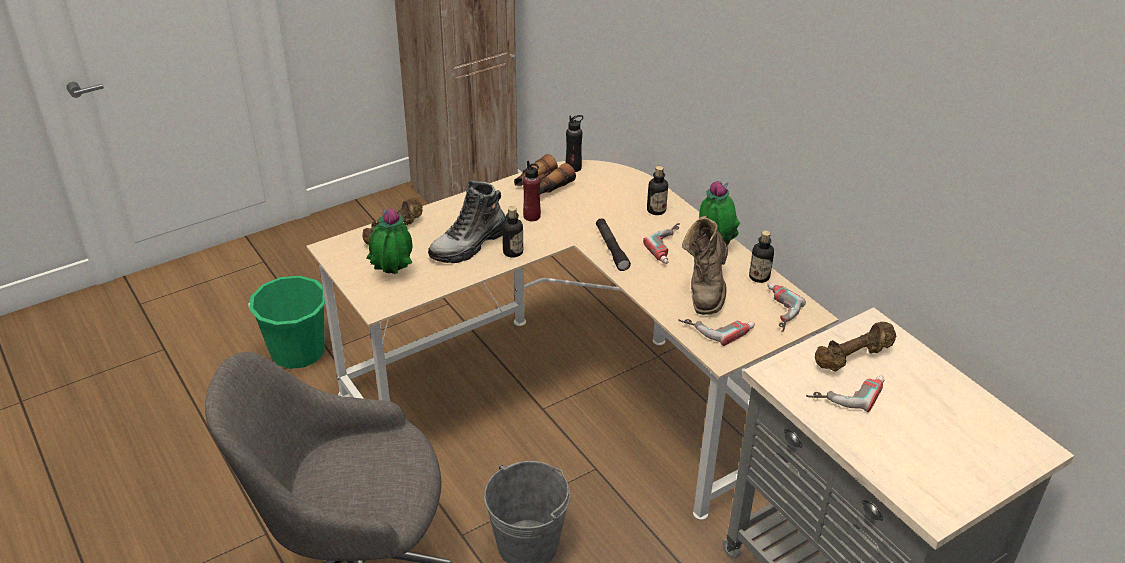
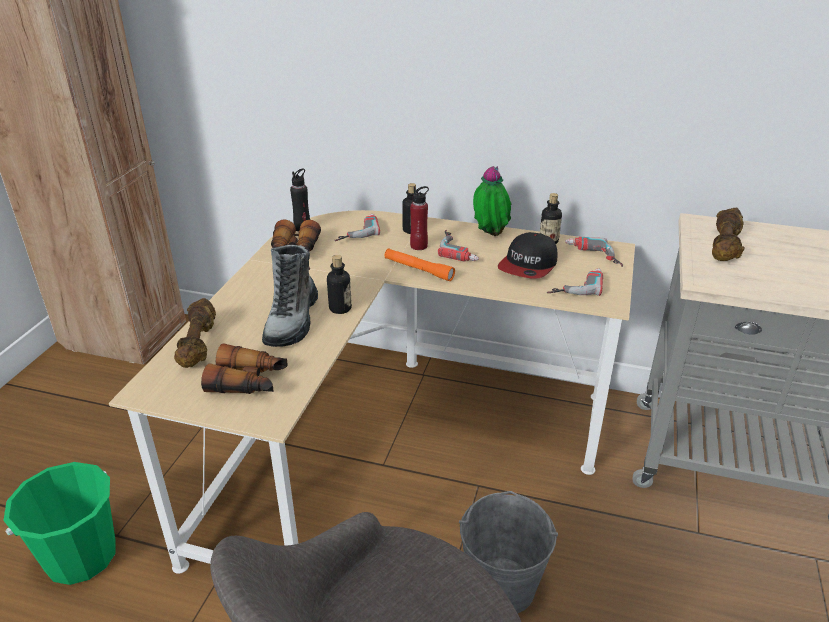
camera: 40 degrees left, 5 degrees down
(393, 275) = (249, 382): potted plant -> binoculars
(532, 216) = (317, 275): red bottle -> red bottle (419, 246)
(611, 249) = (418, 269): black flashlight -> orange flashlight
(705, 290) = (528, 265): brown boot -> cap
(845, 391) = (760, 269): power drill -> power drill (355, 231)

